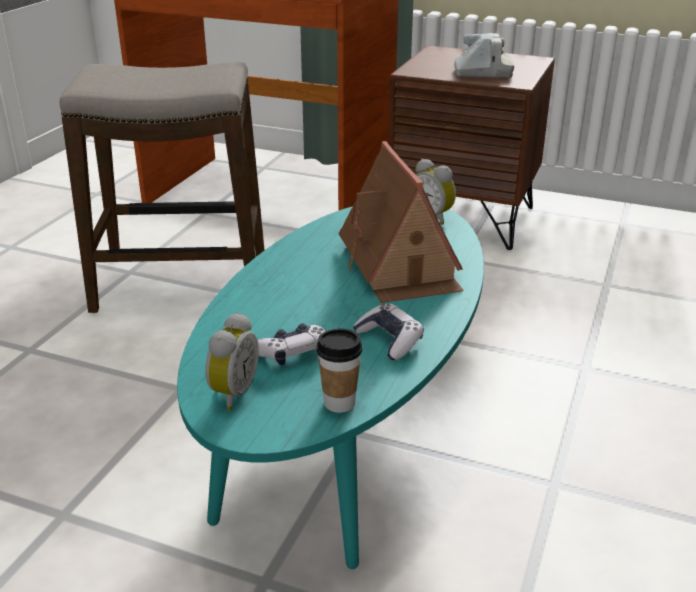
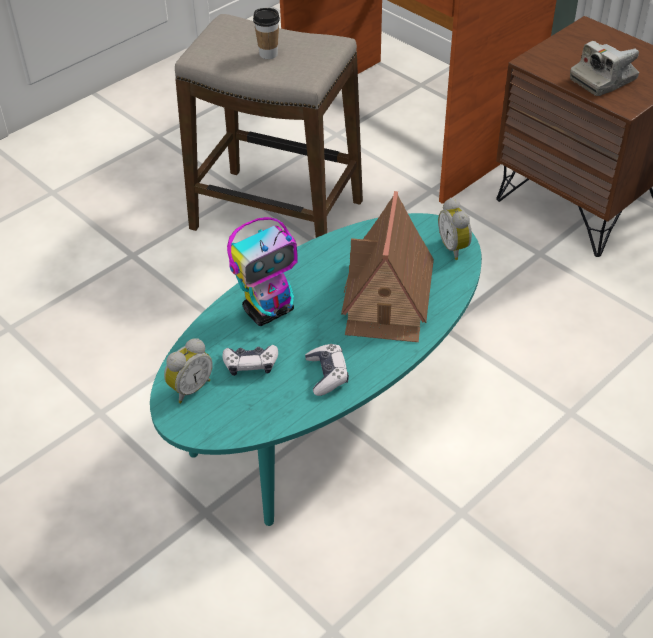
camera: 25 degrees right, 15 degrees up
(278, 302) = (269, 310): none -> toy robot
(339, 403) = (255, 421): cup -> cup (268, 54)
(483, 73) = (603, 80): camera -> camera turned 120 degrees clockwise

